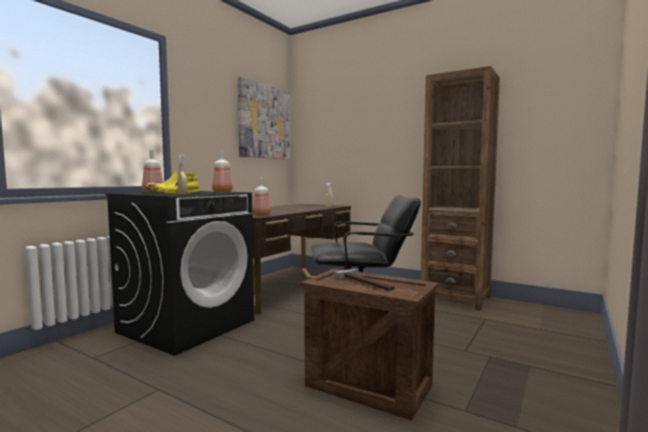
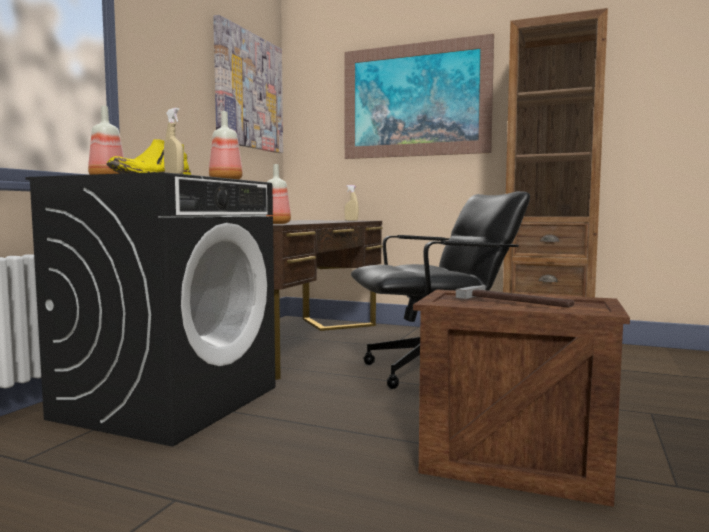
camera: 10 degrees left, 0 degrees up
(373, 125) = (415, 100): none -> picture

